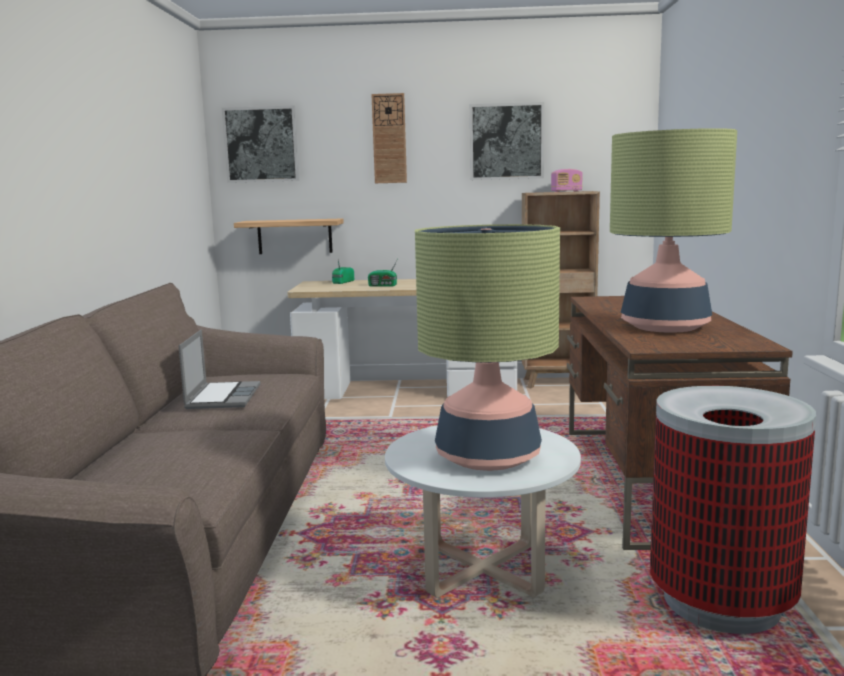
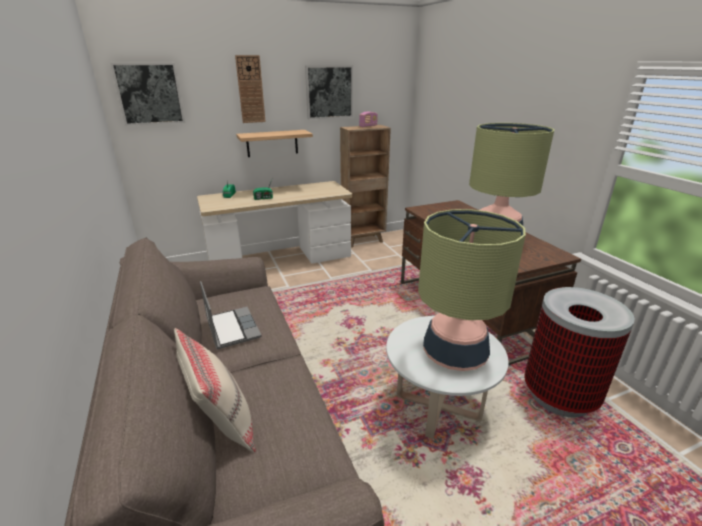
camera: 25 degrees left, 15 degrees up
(121, 456) = (221, 423): none -> beige pillow
(295, 236) = (186, 164): shelf -> shelf (272, 143)

